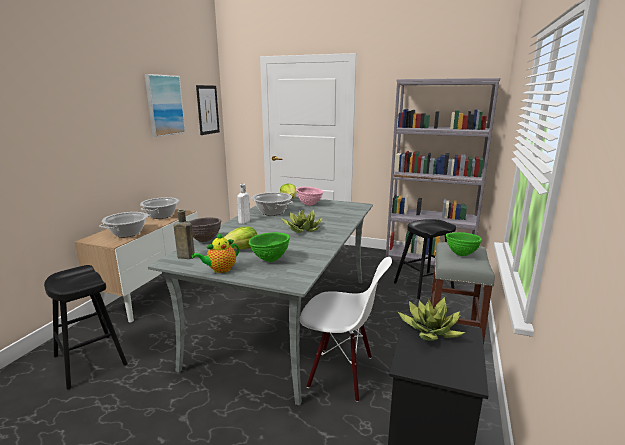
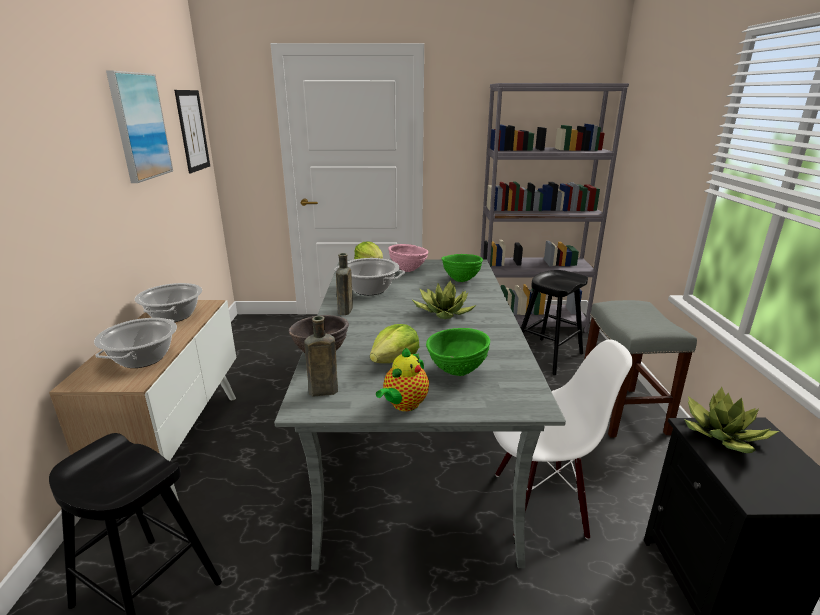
camera: 20 degrees left, 5 degrees up
(243, 221) = (345, 311): white bottle -> brown bottle
(461, 254) = (639, 316): green bowl -> green bowl (461, 280)

